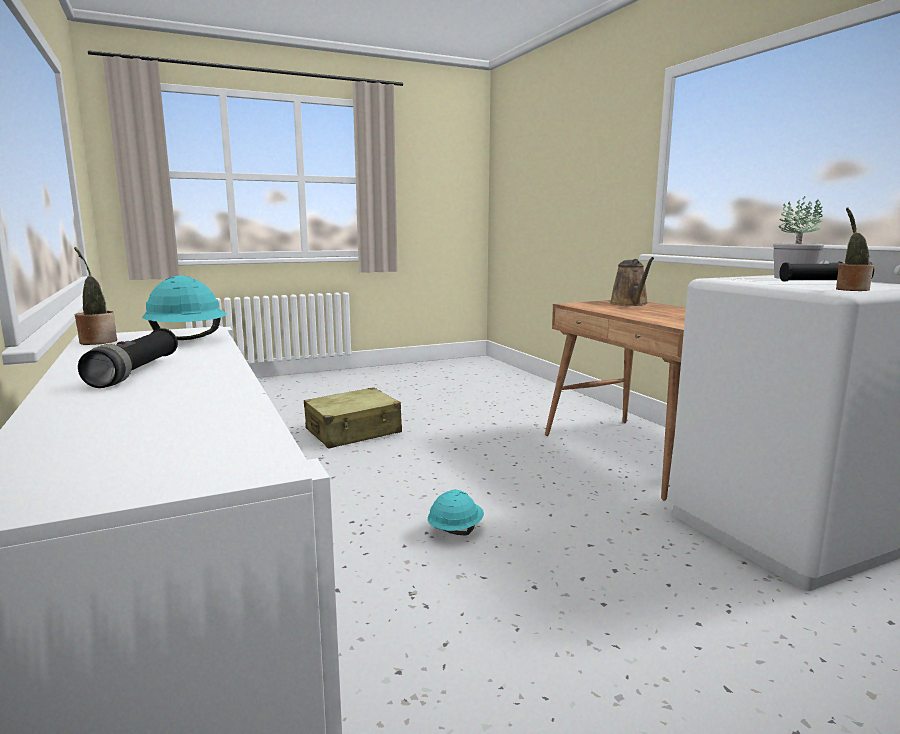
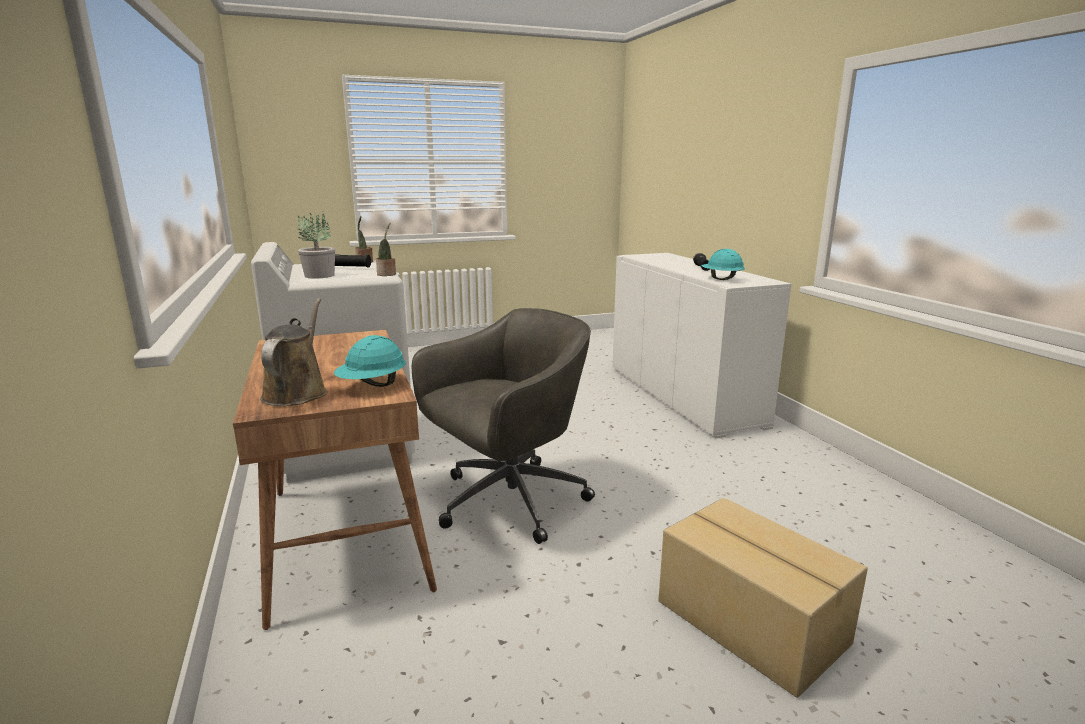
camera: 175 degrees left, 5 degrees up
(97, 341) = (763, 279): potted plant -> potted plant (387, 274)
(353, 432) = (750, 623): beige suitcase -> cardboard box
(455, 531) = (585, 457): turquoise hard hat -> turquoise hard hat (373, 386)
(529, 481) = (507, 502): none -> grey office chair

